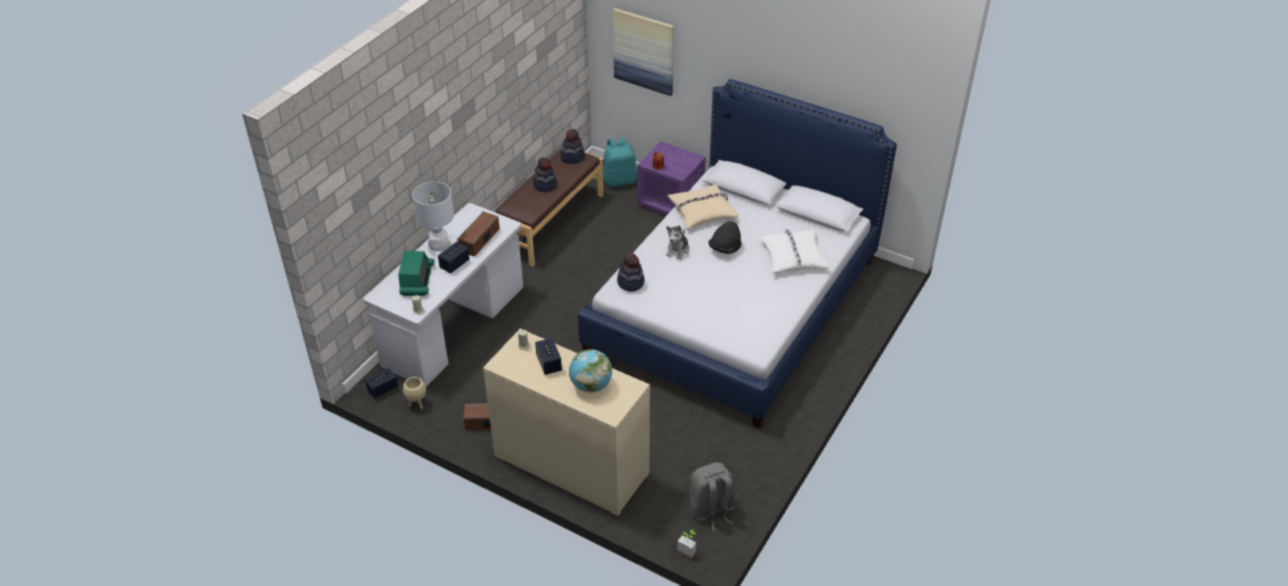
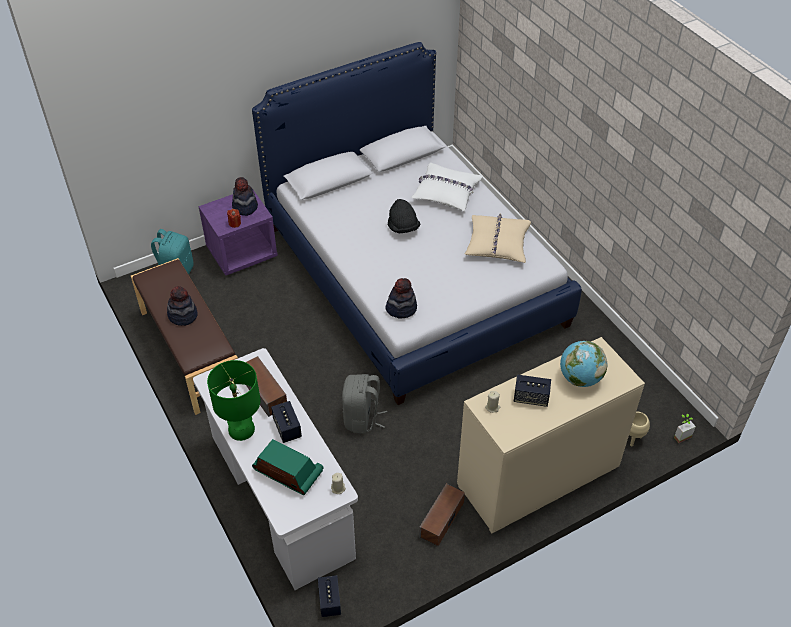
camera: 60 degrees left, 5 degrees up
(417, 404) = (374, 576): beige planter -> beige planter (632, 438)
(439, 244) = (242, 429): white table lamp -> green table lamp
(572, 157) = (158, 277): hat -> hat (245, 207)
(644, 51) = (155, 124): picture -> none
(678, 250) = (380, 258): plush toy -> none
(702, 211) = (339, 219): beige pillow -> beige pillow (497, 243)
(711, 510) = (643, 399): grey backpack -> grey backpack (362, 418)

